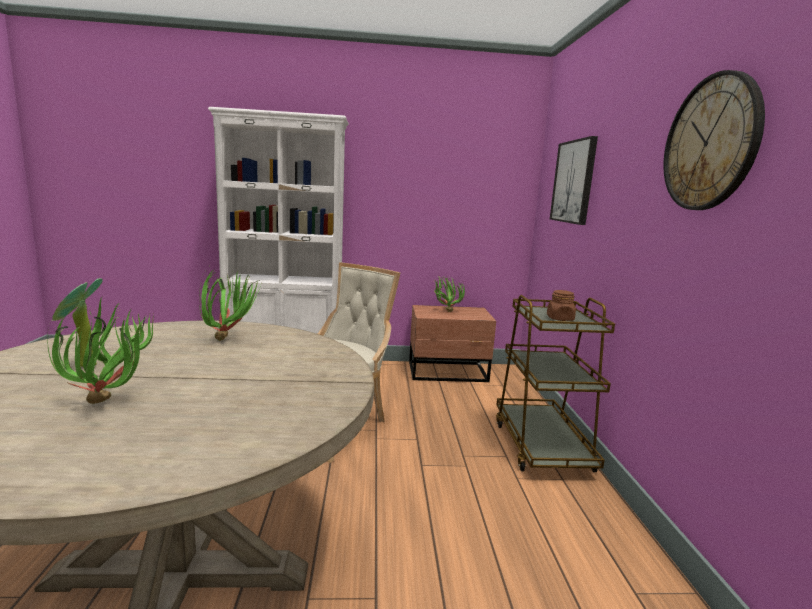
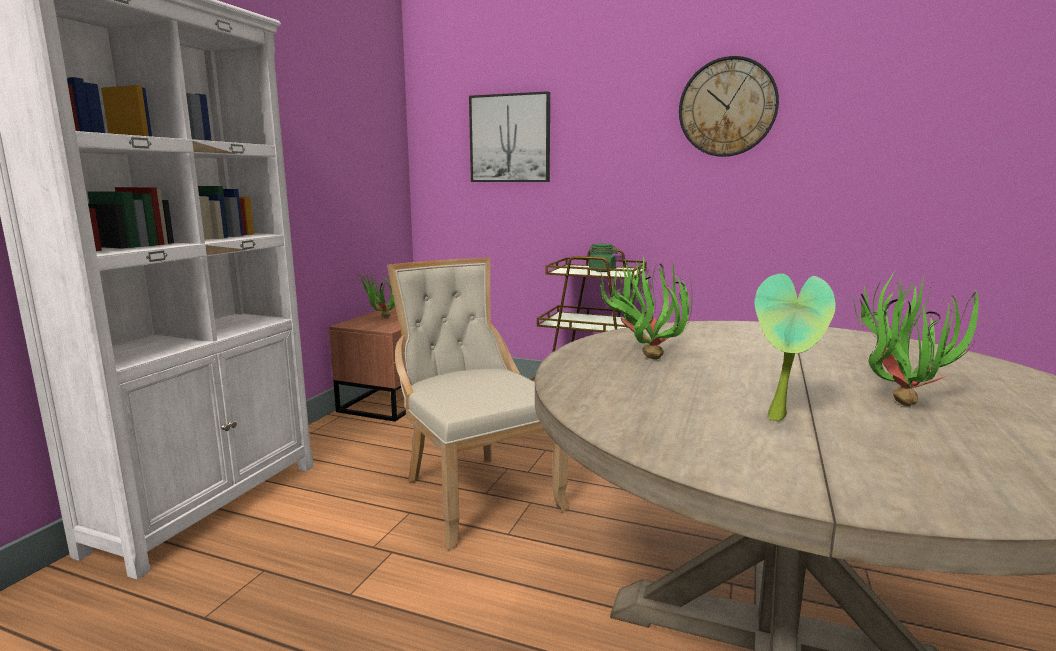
camera: 65 degrees left, 0 degrees up
(560, 319) = (602, 271): brown jar -> green jar

